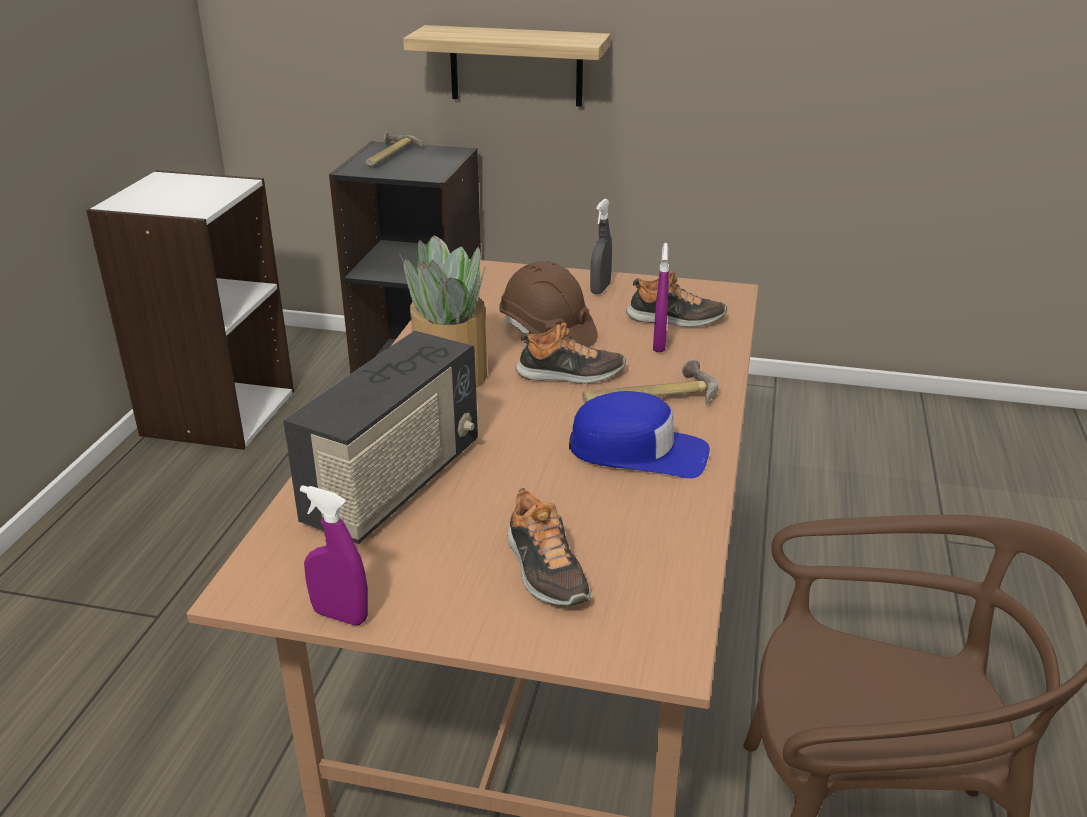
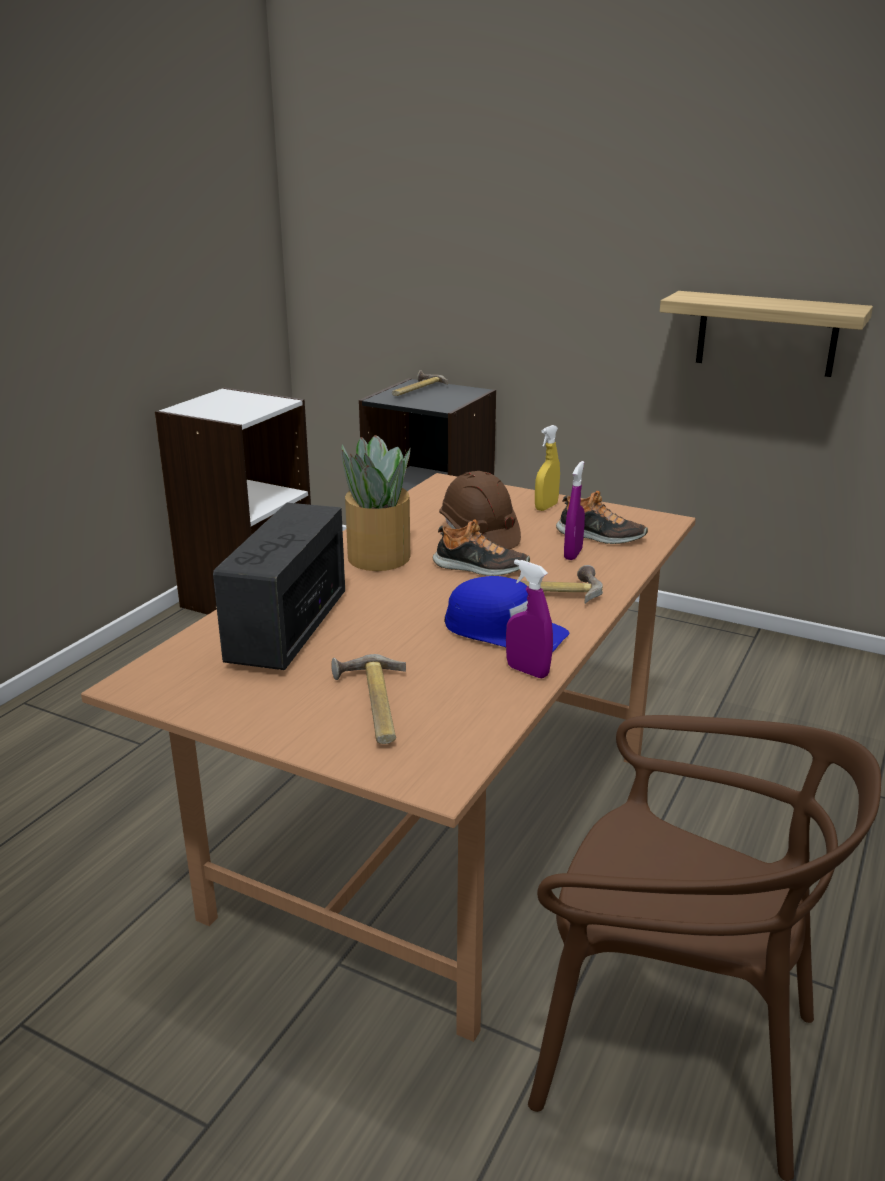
camera: 15 degrees right, 5 degrees down
(340, 615) = (191, 712): purple spray bottle -> purple spray bottle (527, 671)
(395, 485) = (287, 629): radio -> radio turned 150 degrees clockwise
(516, 66) = (534, 318): shelf -> shelf (766, 334)
(544, 570) = (371, 706): shoe -> hammer
(600, 289) = (546, 507): grey spray bottle -> yellow spray bottle

